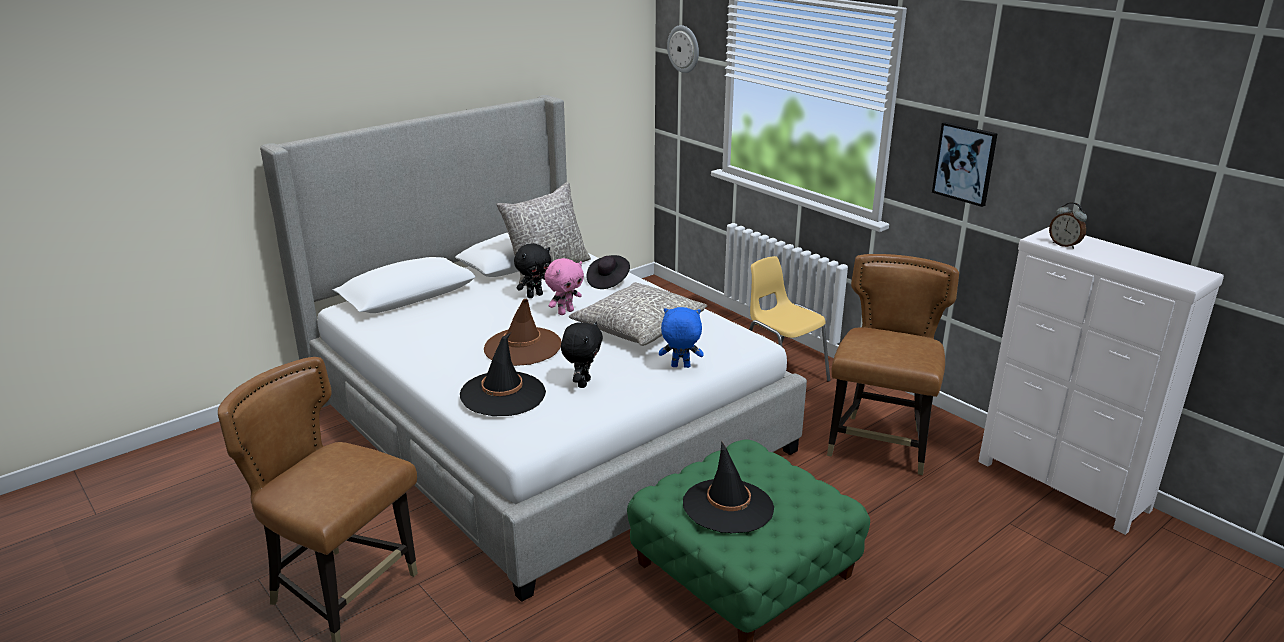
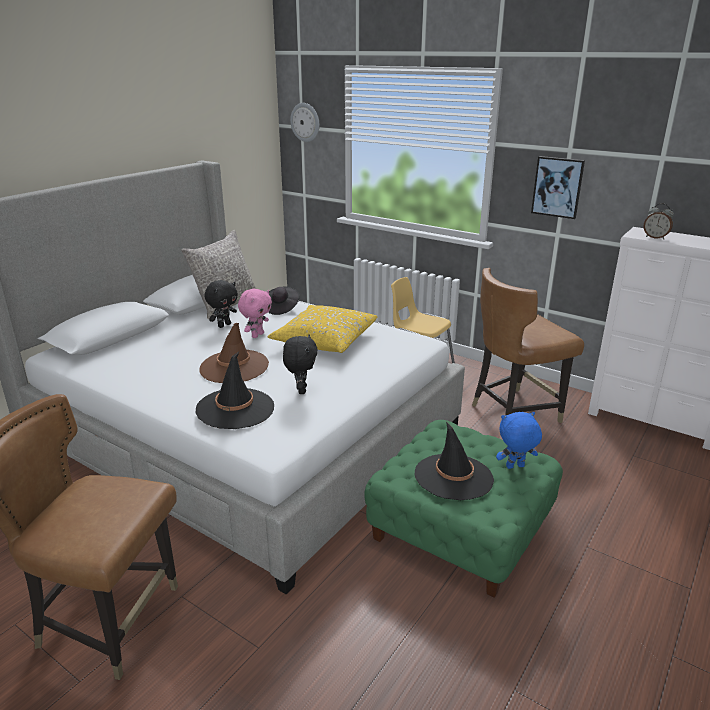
camera: 15 degrees left, 0 degrees up
(639, 327) = (325, 340): grey pillow -> yellow pillow
(680, 367) = (376, 366): blue plush toy -> blue plush toy (515, 467)
(880, 445) = (514, 411): brown chair -> brown chair turned 120 degrees counterclockwise

